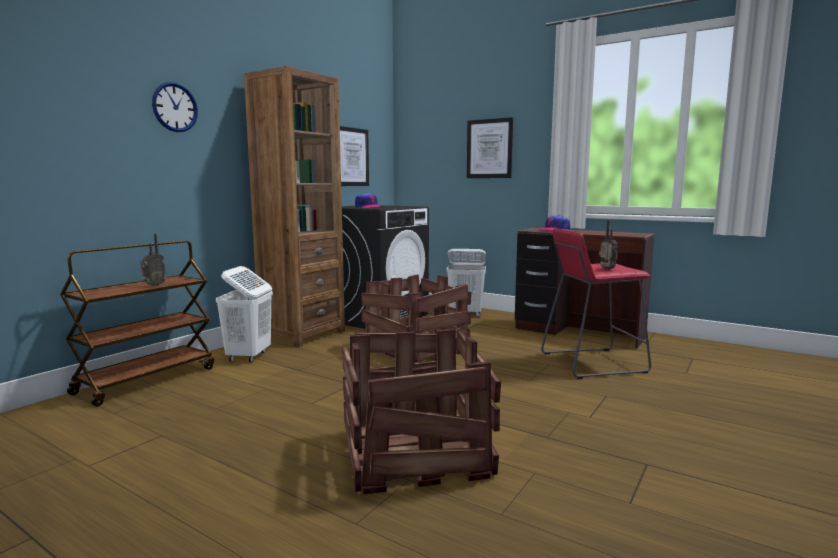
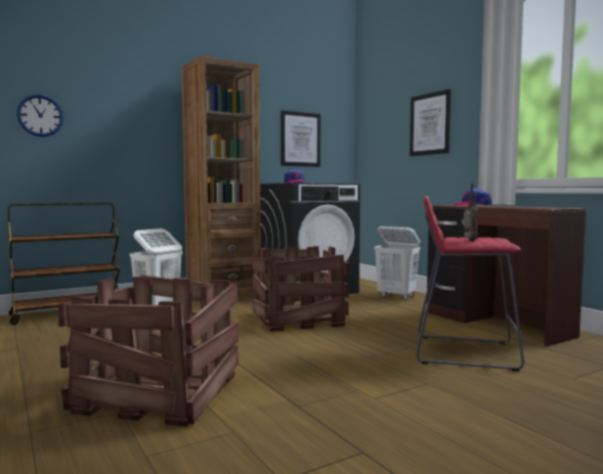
camera: 25 degrees right, 5 degrees down
(153, 285) = (74, 236): radio -> none
(175, 107) = (116, 97): wall clock -> wall clock (40, 115)

